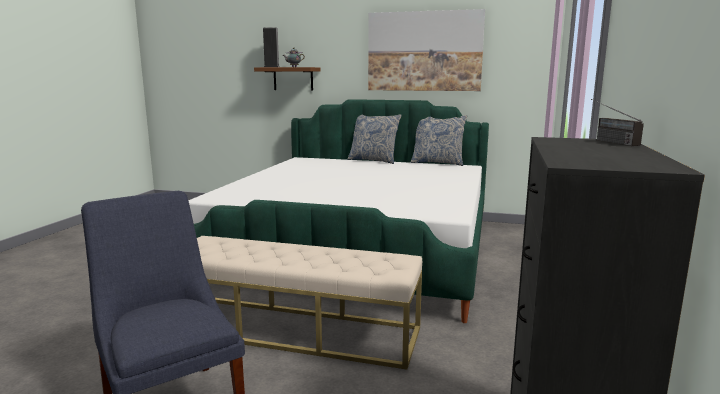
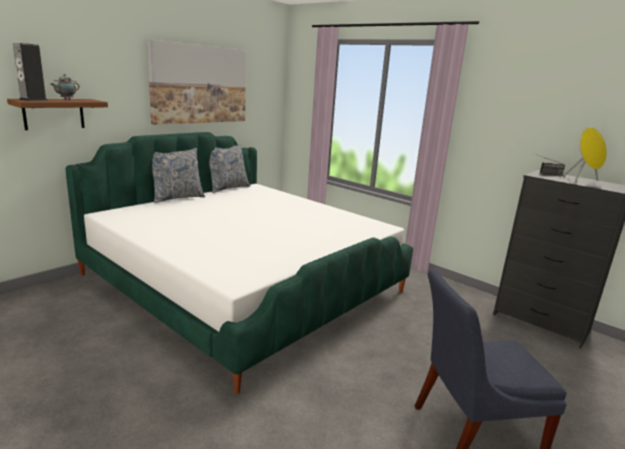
camera: 65 degrees left, 5 degrees up
(294, 330) = (375, 352): beige bench -> none
(605, 151) = (582, 180): none -> yellow speaker

